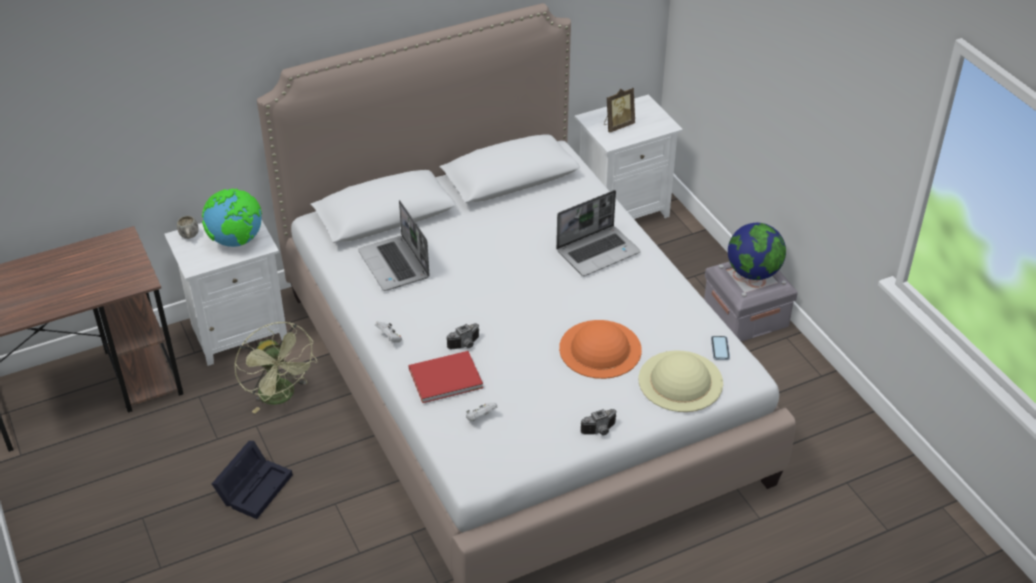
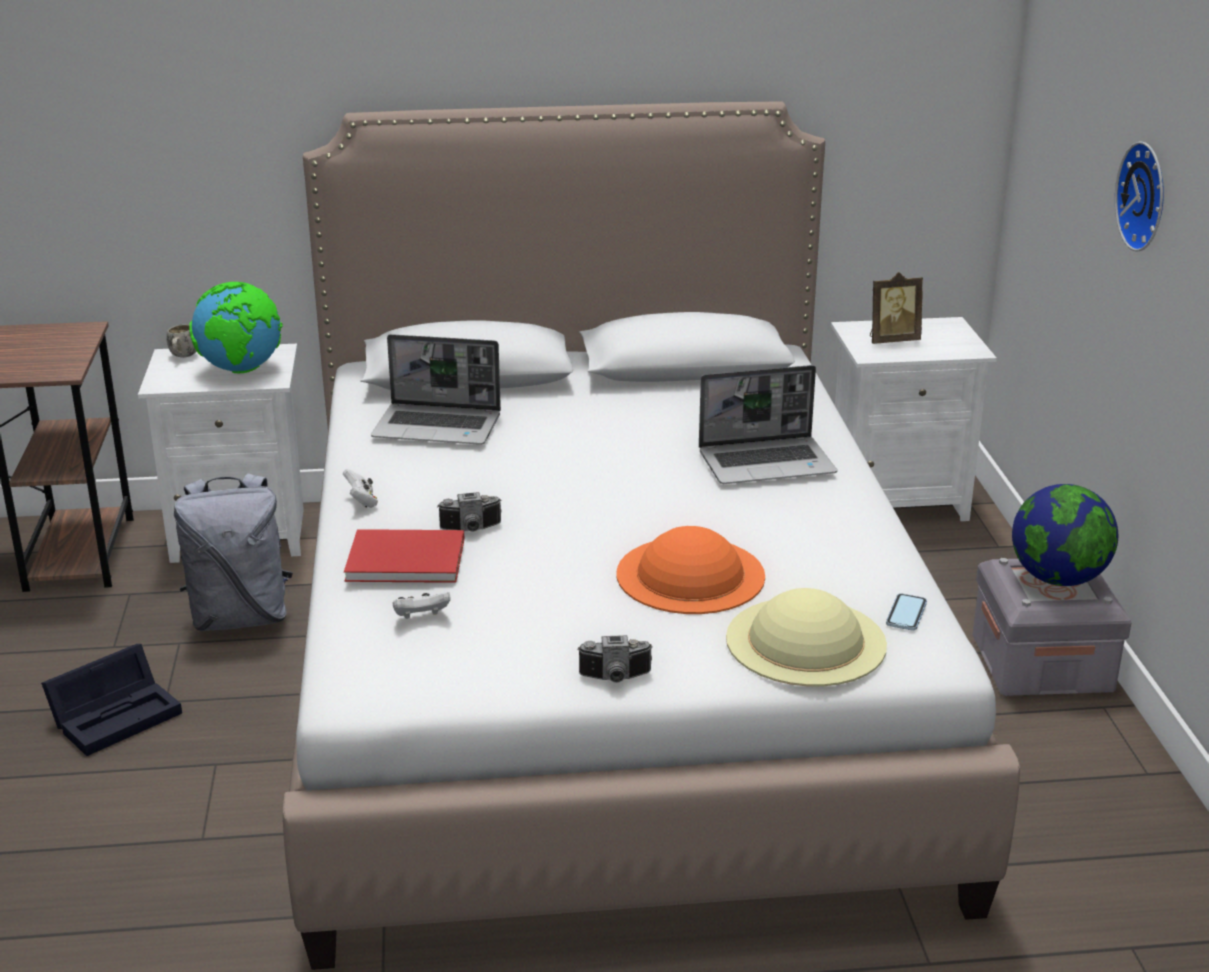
camera: 20 degrees right, 15 degrees down
(281, 397) = (241, 617): green fan -> grey backpack
(395, 265) = (439, 427): laptop -> laptop turned 75 degrees counterclockwise
(789, 69) = (1147, 196): none -> wall clock

